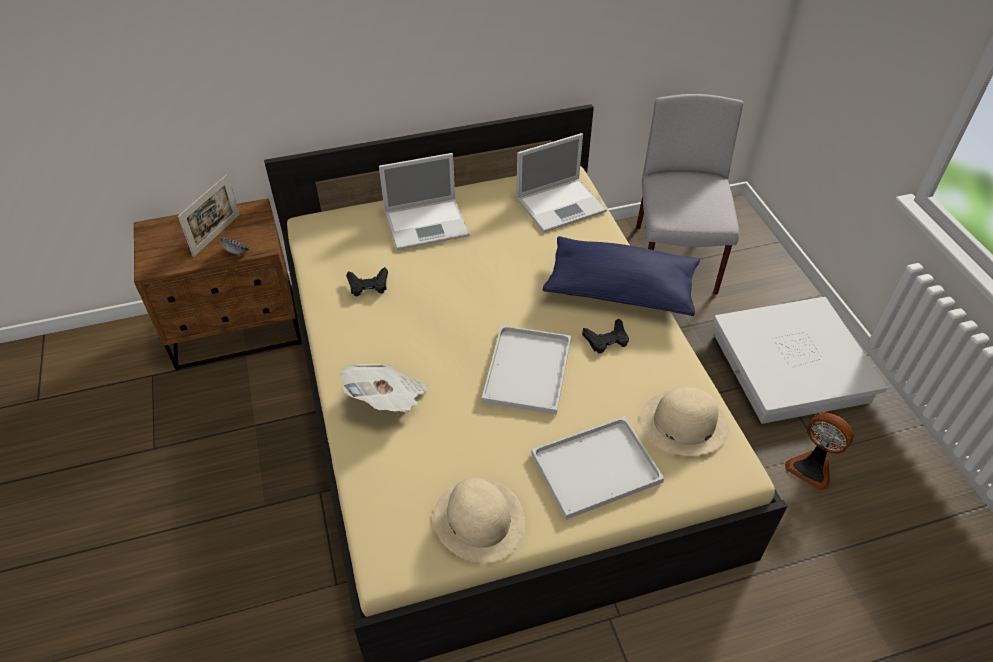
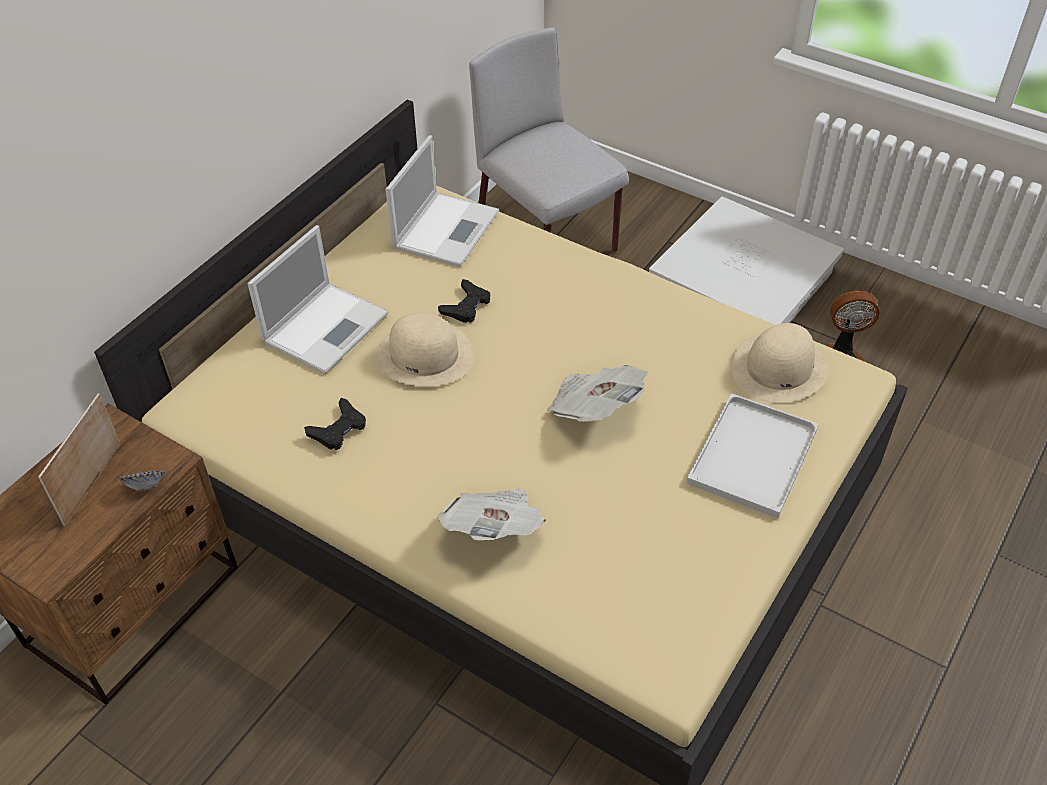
camera: 40 degrees left, 0 degrees up
(216, 235) = (93, 483): picture frame -> picture frame turned 150 degrees counterclockwise
(479, 520) = (708, 574): beige hat -> beige hat (425, 355)
(526, 368) = (595, 408): white tray -> newspaper
(606, 339) = (634, 335): black game controller -> black game controller (466, 306)
(620, 290) = (595, 281): blue pillow -> none

